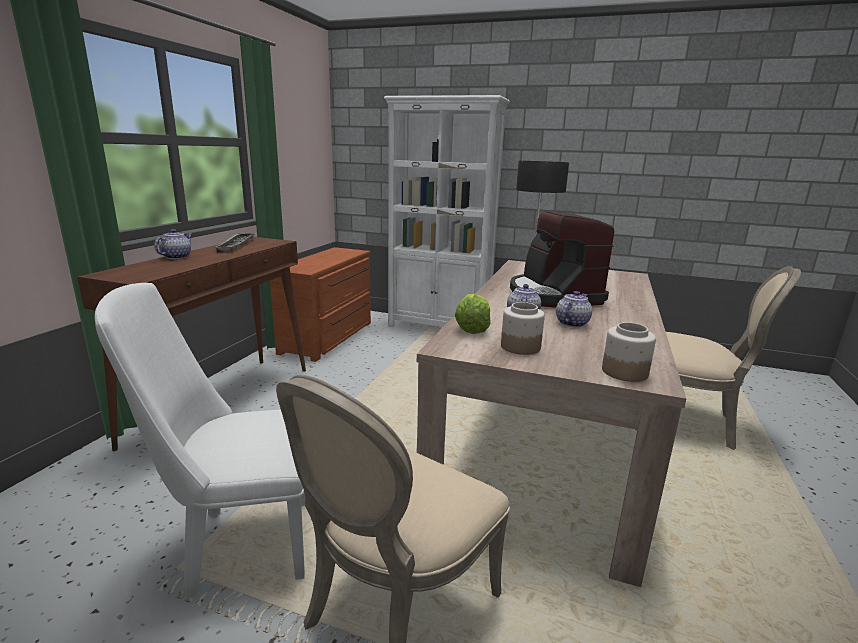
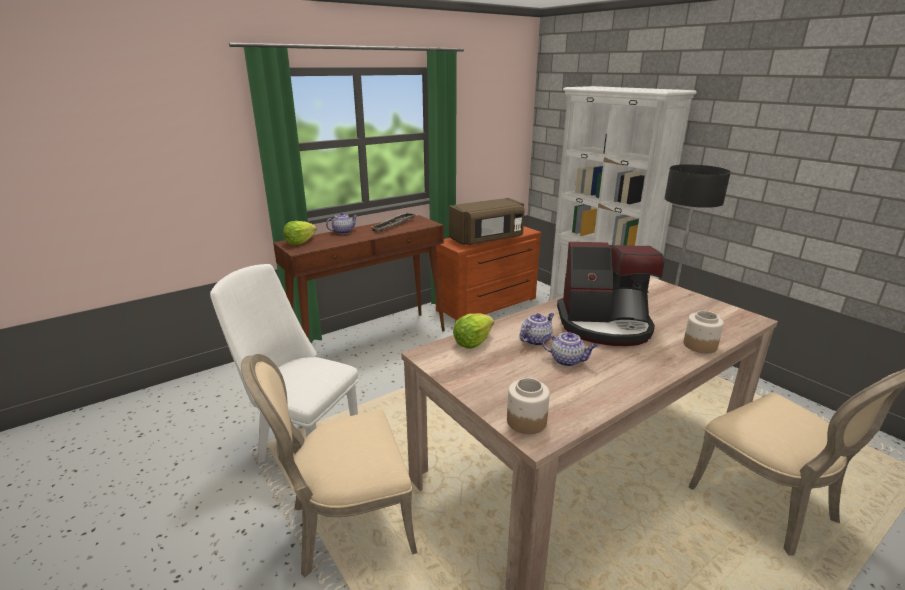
camera: 35 degrees right, 5 degrees up
(126, 271) = (300, 242): none -> lettuce
(326, 261) = (487, 239): none -> brown microwave
(520, 347) = (481, 370): jar -> jar (699, 345)
(553, 295) = (605, 325): coffee machine -> coffee machine turned 105 degrees counterclockwise
(572, 323) = (567, 360): teapot -> teapot turned 45 degrees clockwise

